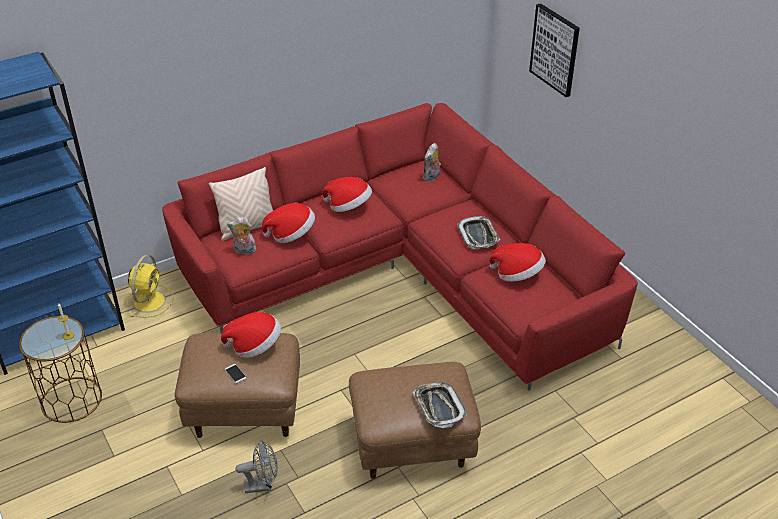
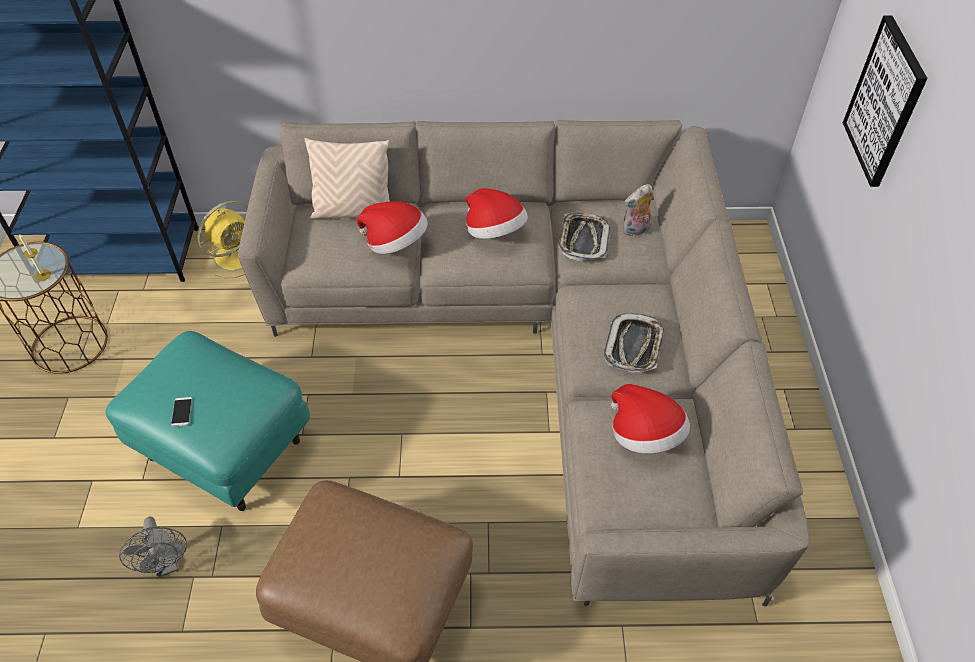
camera: 30 degrees right, 10 degrees up
(244, 251) = (324, 243): plush toy -> none
(244, 410) = (223, 449): brown ottoman -> turquoise ottoman
(255, 346) = (233, 383): hat -> none
(262, 485) = (167, 564): grey fan -> grey fan turned 45 degrees clockwise
(402, 273) = (542, 344): red sofa -> beige sofa
(439, 407) = (379, 598): tray -> tray (583, 240)

